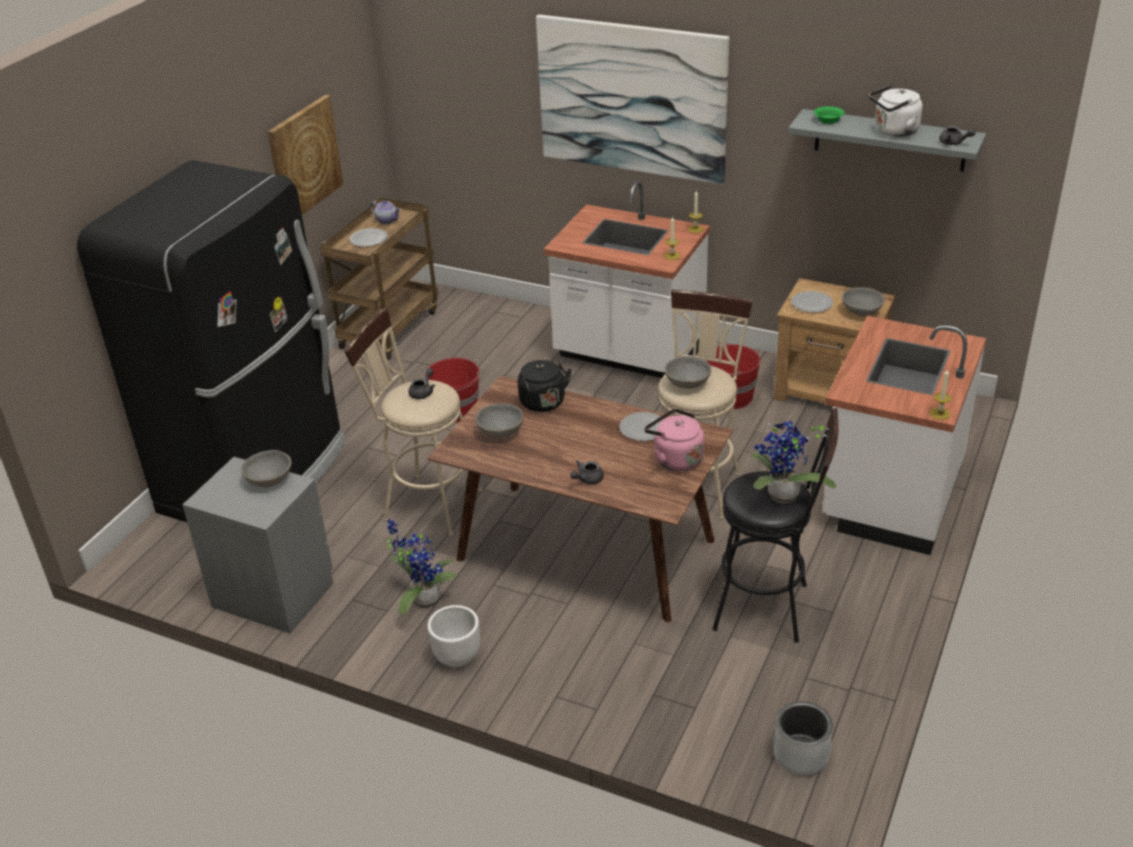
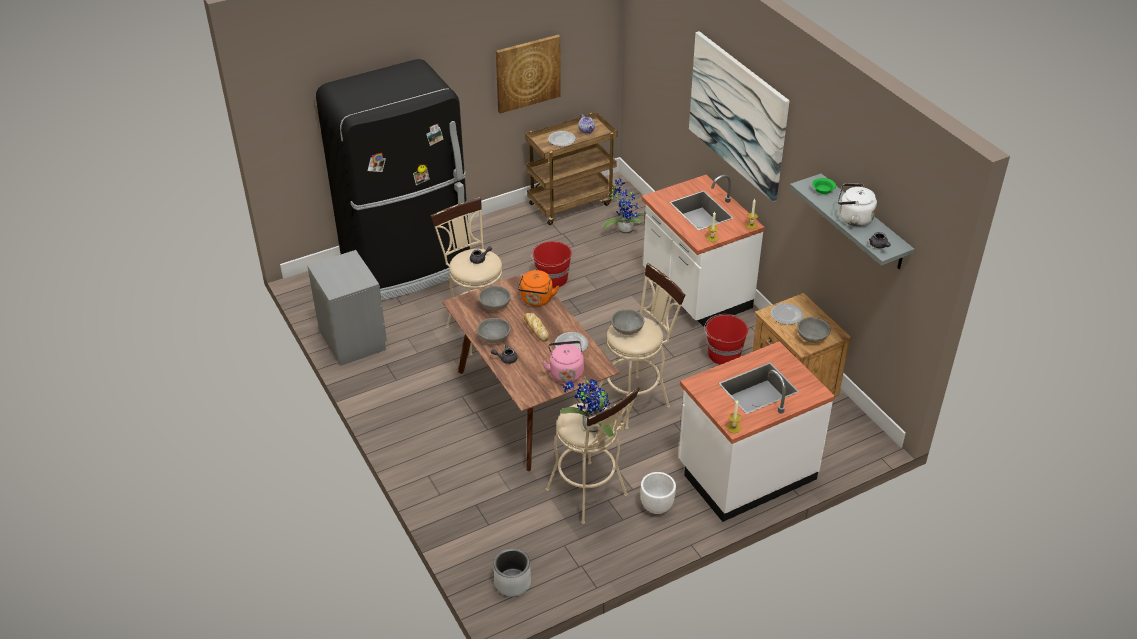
camera: 35 degrees right, 5 degrees up
(269, 479) = (358, 272): grey bowl -> grey bowl (494, 337)
(422, 599) = (419, 384): potted plant -> potted plant (624, 229)
(457, 657) = (403, 425): white planter -> white planter (657, 506)
(544, 404) = (536, 300): black kettle -> orange kettle
(581, 432) = (535, 328): none -> bread
(770, 608) = (591, 496): black stool -> beige stool

